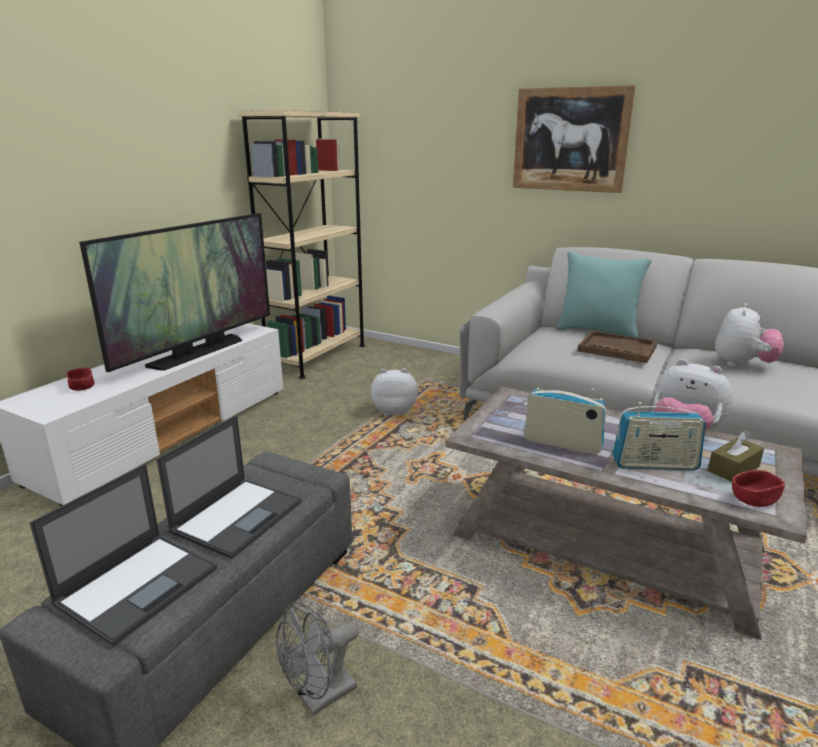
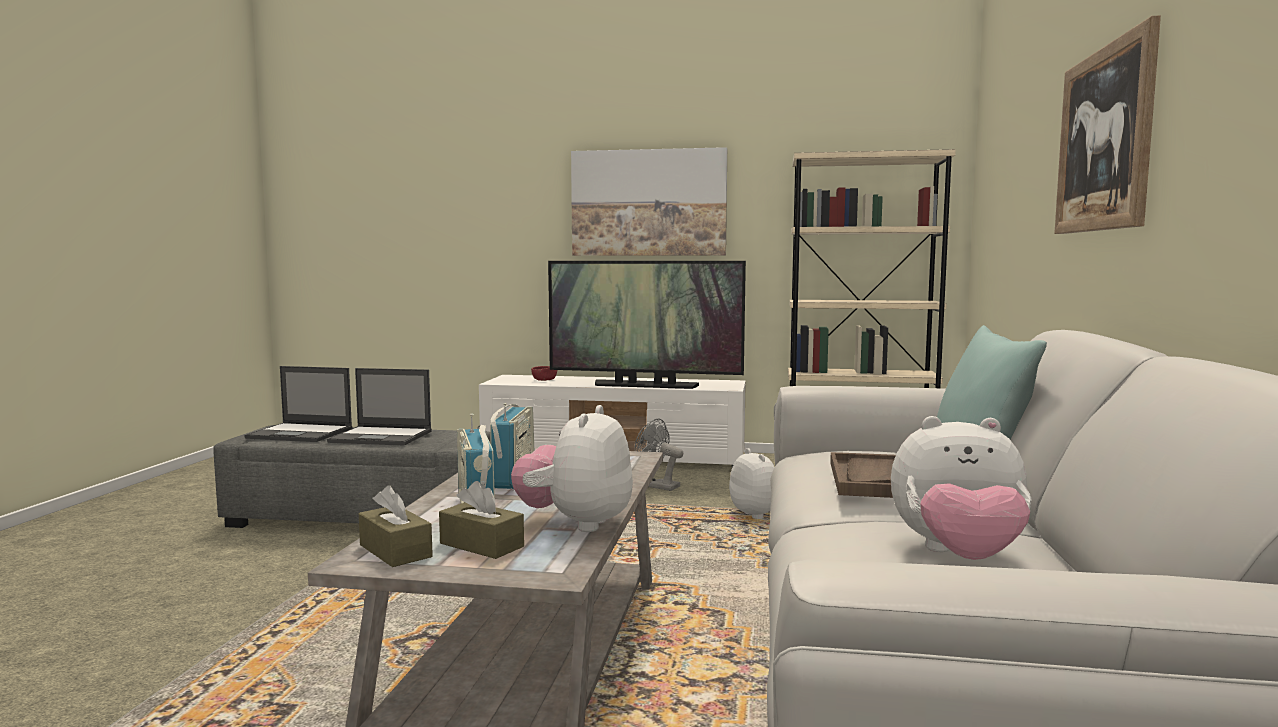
camera: 70 degrees right, 15 degrees down
(121, 154) = (648, 203): none -> picture
(320, 697) = (282, 556): grey fan -> grey fan (657, 486)
(754, 499) = (395, 551): red bowl -> brown tissue box

